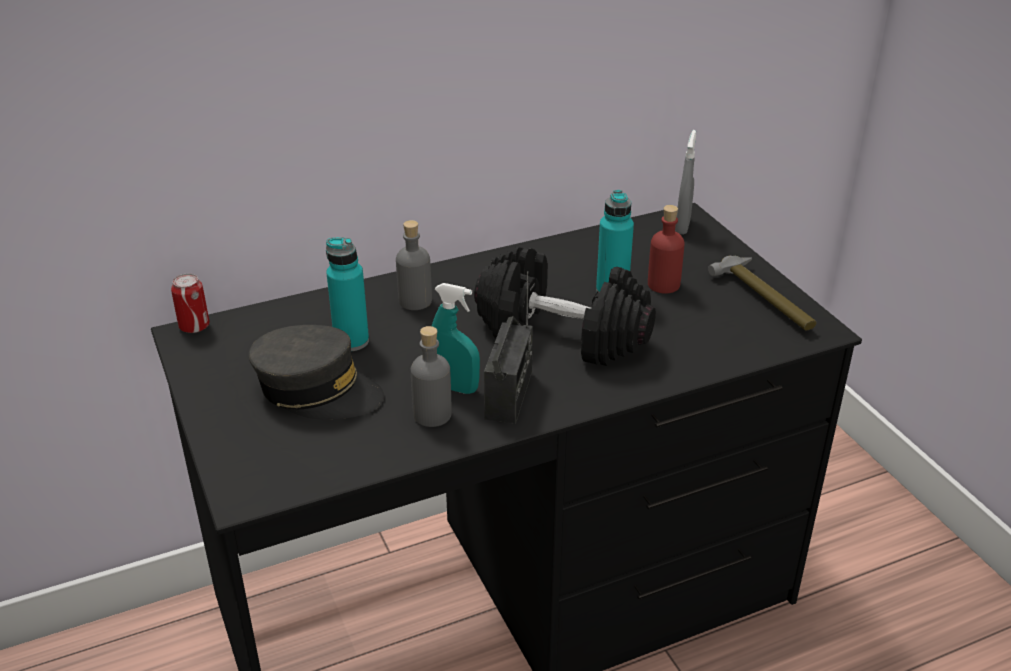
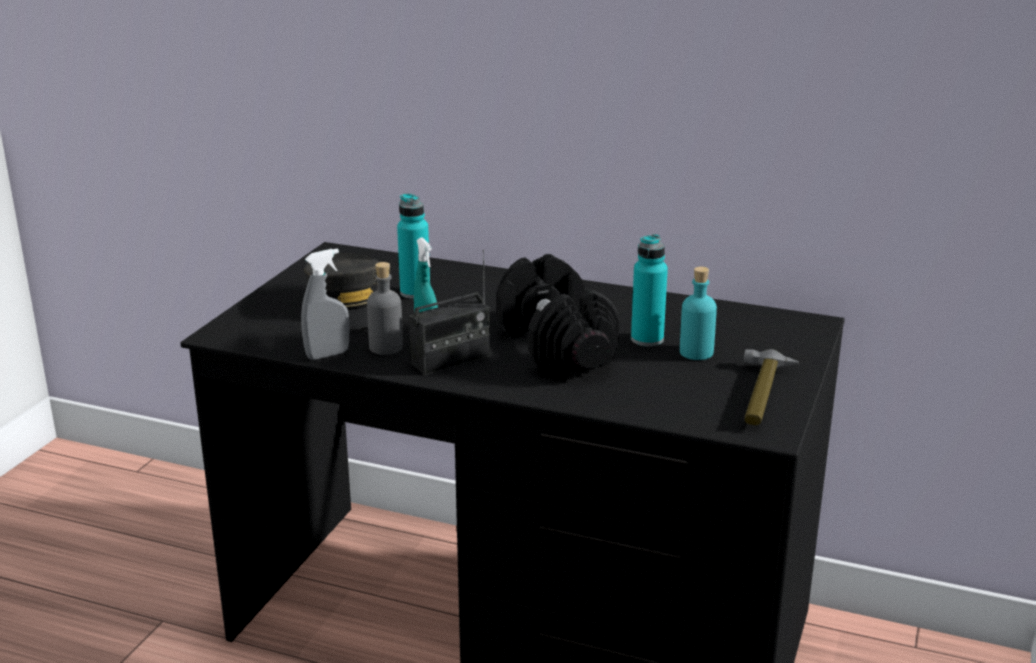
camera: 45 degrees right, 10 degrees down
(194, 326) = (345, 250): can -> none
(415, 301) = (496, 289): grey bottle -> none
(663, 284) = (696, 352): red bottle -> turquoise bottle
(682, 226) = (795, 327): grey spray bottle -> grey spray bottle (327, 355)

